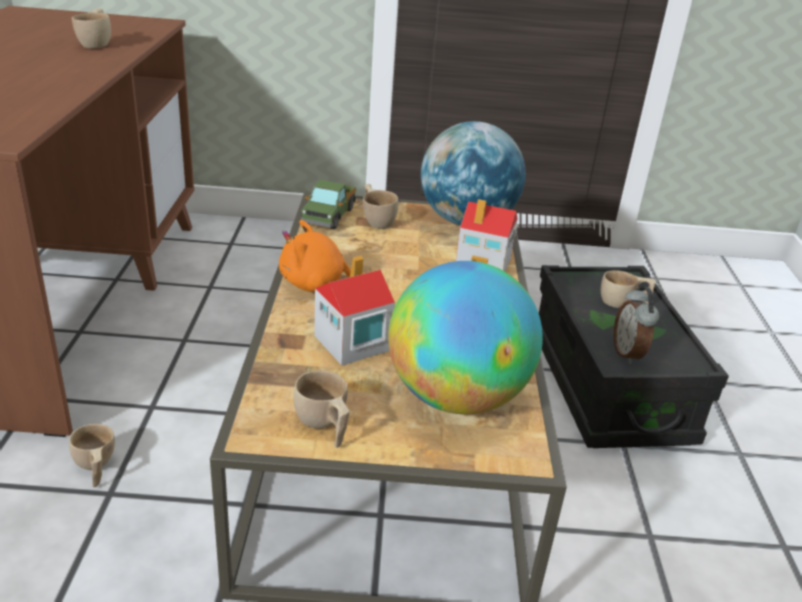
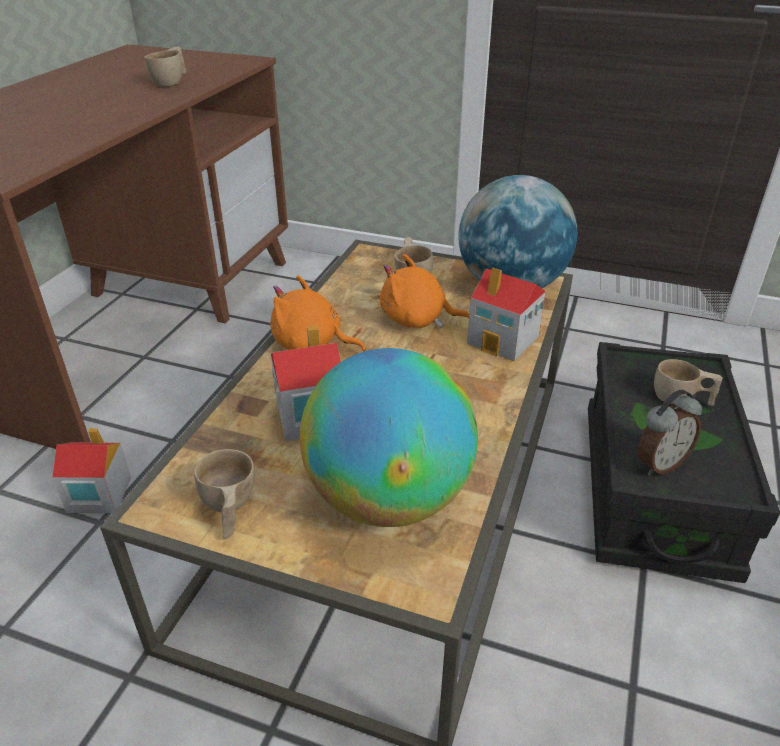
camera: 20 degrees right, 5 degrees up
(95, 468) = (98, 494): beige cup -> toy house
(329, 216) = (365, 268): toy truck -> none
(401, 255) = (417, 320): none -> orange plush toy
(628, 353) = (659, 464): alarm clock -> alarm clock turned 135 degrees counterclockwise

